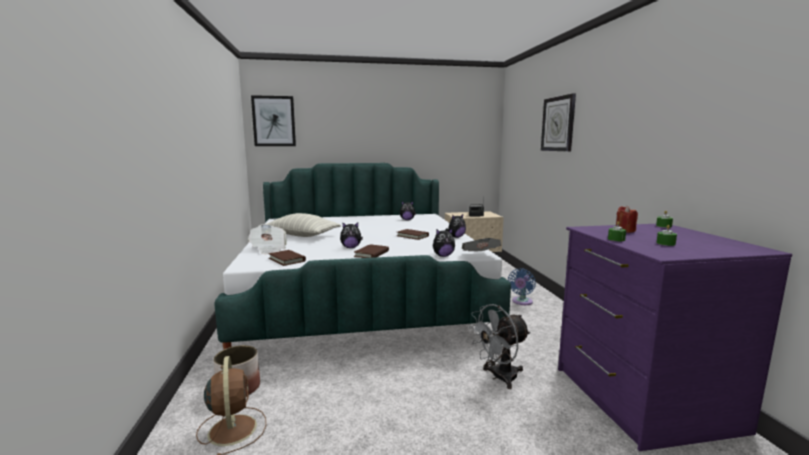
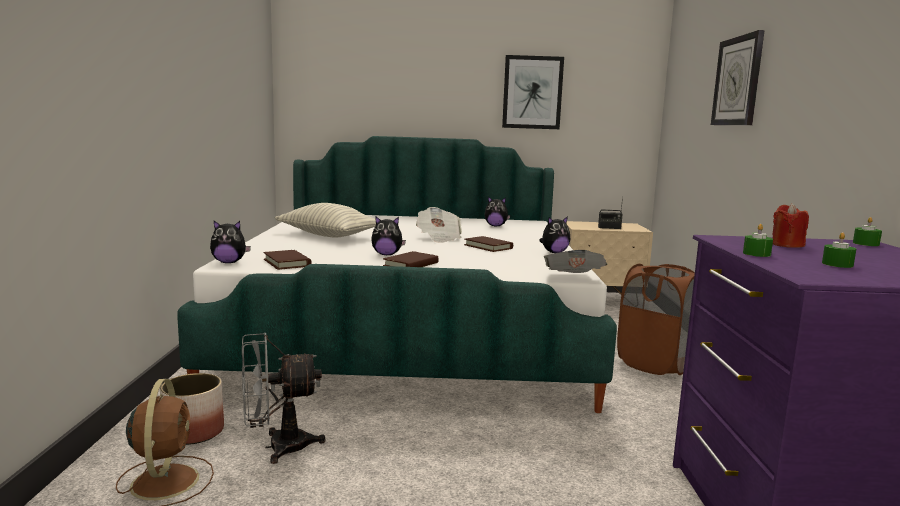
camera: 10 degrees right, 0 degrees up
(268, 249) = (271, 248): newspaper -> newspaper (439, 238)
(274, 121) = (315, 72): picture -> picture (532, 92)
(443, 256) = (515, 275): plush toy -> plush toy (229, 262)
(499, 377) = (571, 464): grey fan -> grey fan (277, 447)
(521, 302) = (655, 364): blue fan -> brown laundry basket

